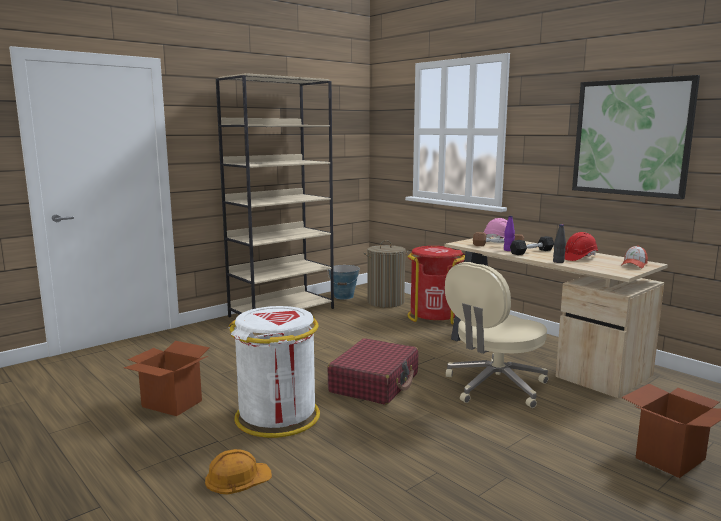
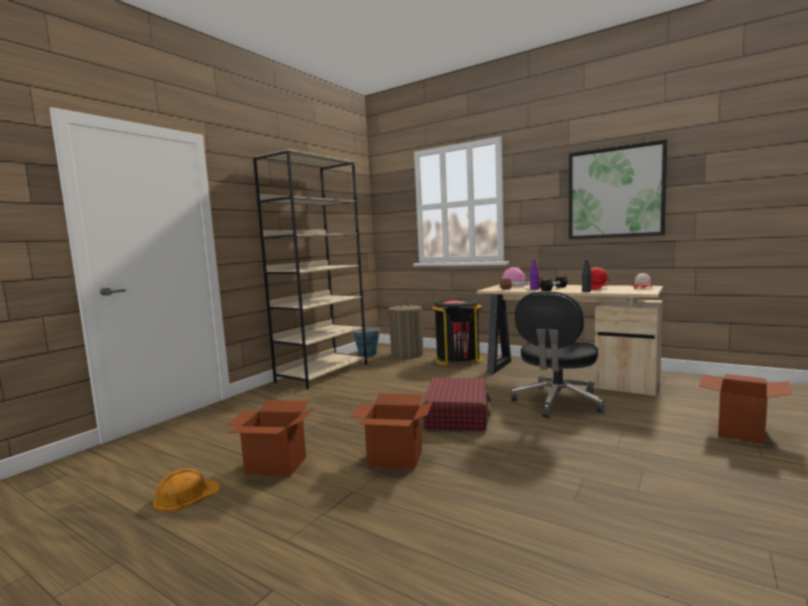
camera: 15 degrees left, 5 degrees down
(237, 477) = (404, 522): orange hard hat -> orange hard hat (186, 495)
(277, 417) = (395, 458): white trash can -> cardboard box
(435, 316) = (458, 359): red trash can -> black trash can
(494, 386) = (557, 402): beige office chair -> black office chair

